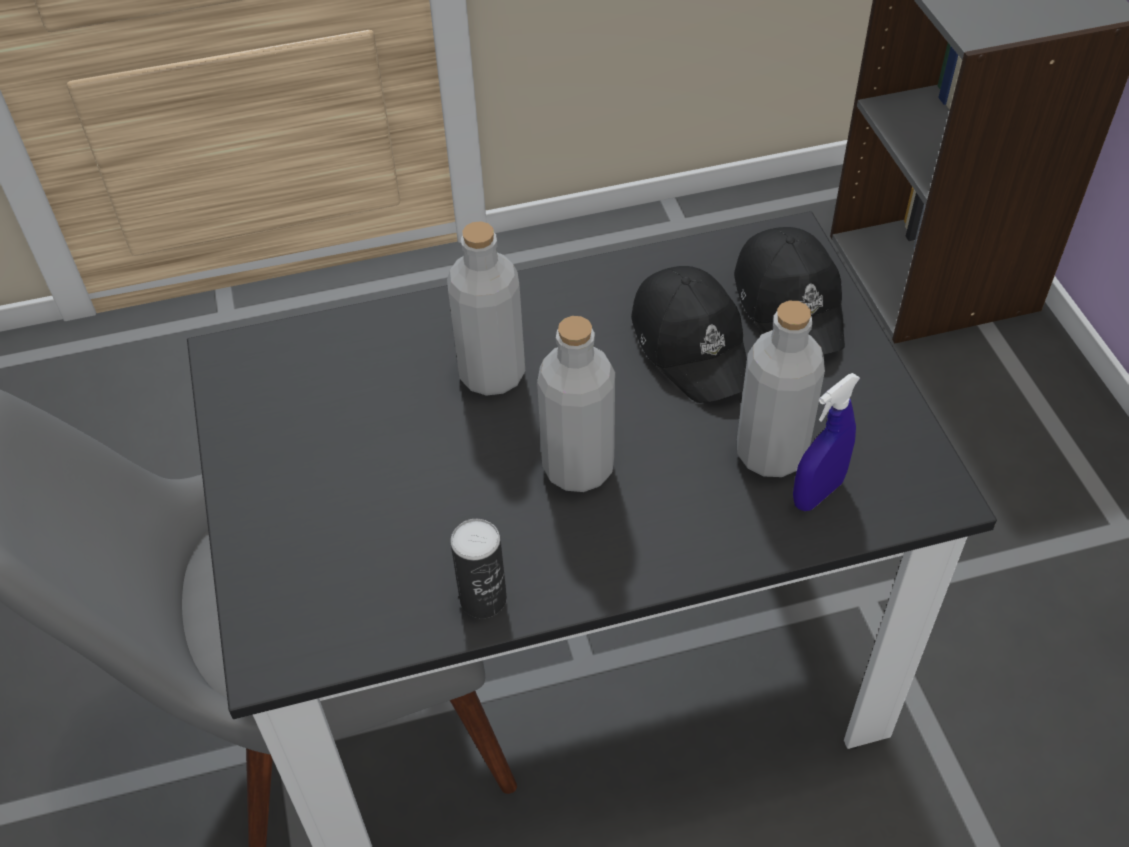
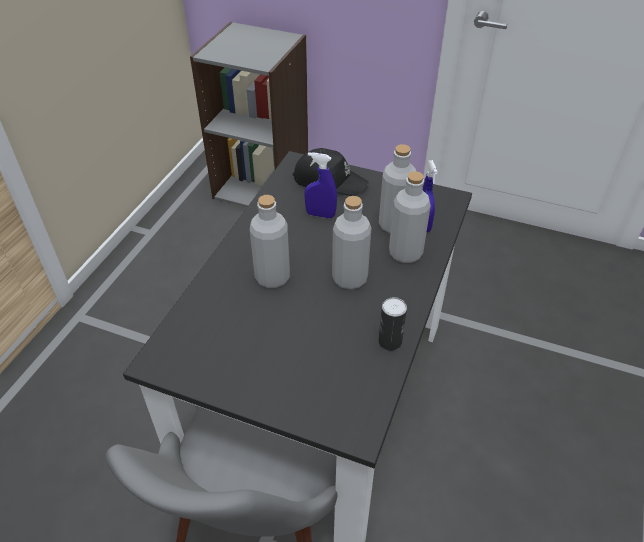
camera: 55 degrees left, 5 degrees down
(692, 344) = (320, 215): black cap -> blue spray bottle
(713, 507) = (405, 253): none -> grey bottle

